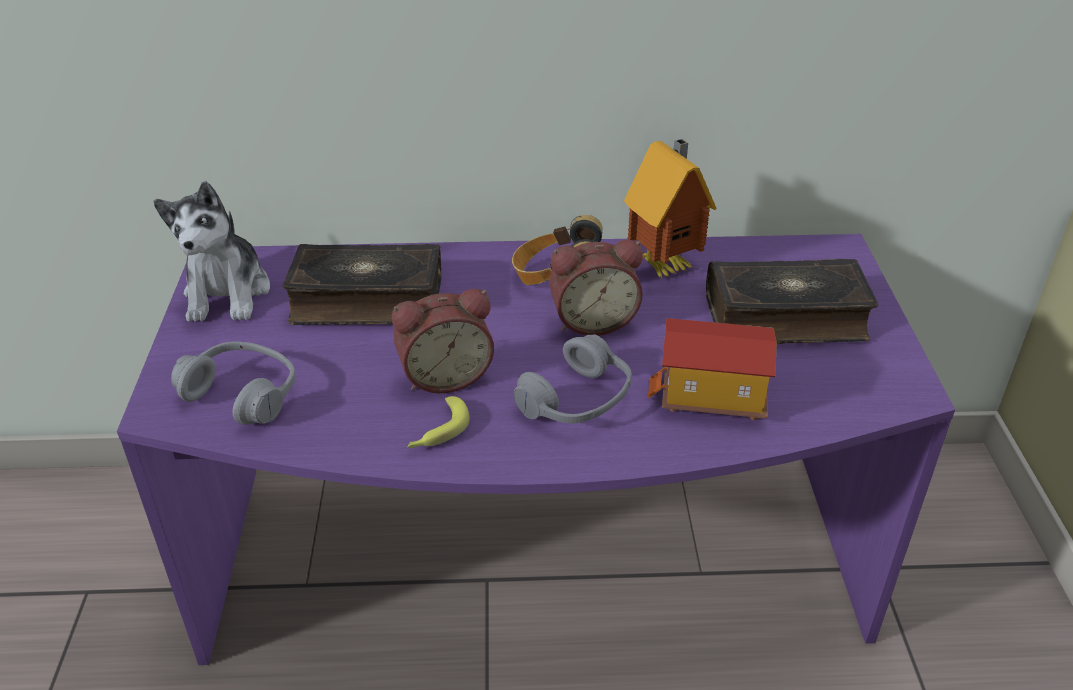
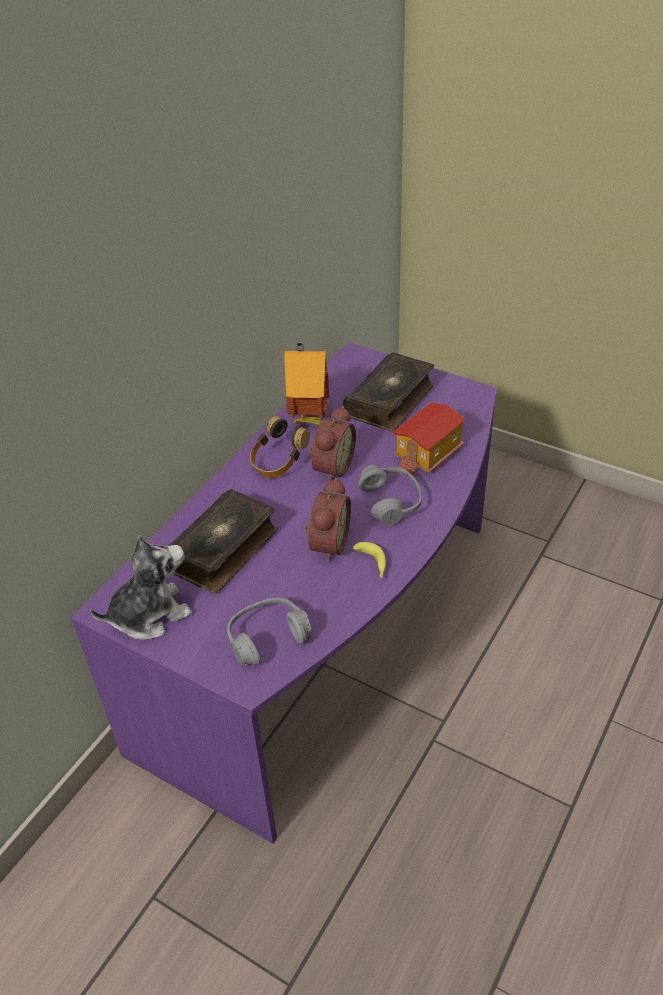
camera: 55 degrees left, 5 degrees up
(227, 293) = (150, 614): plush toy -> plush toy turned 60 degrees counterclockwise

